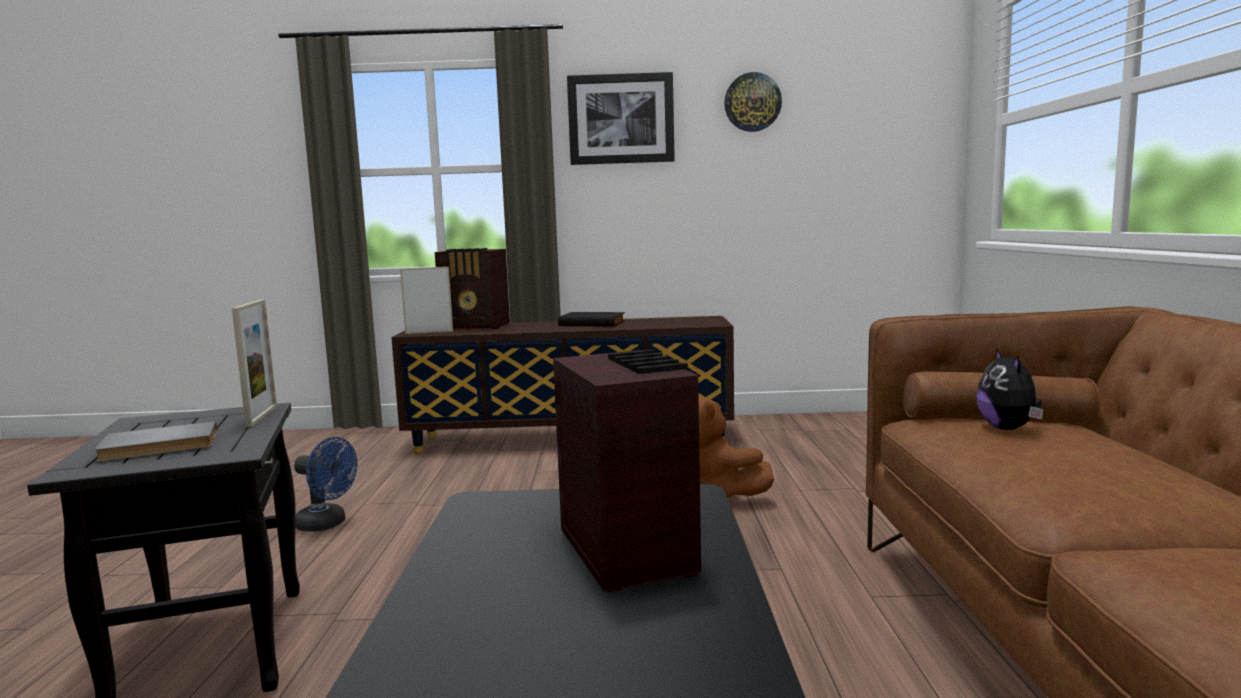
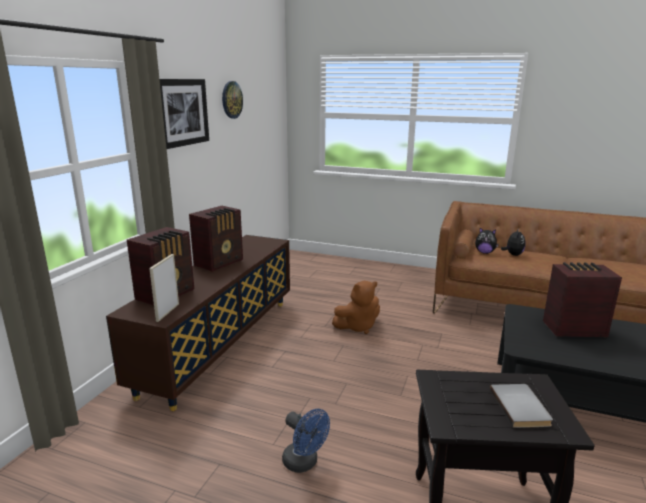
camera: 70 degrees left, 10 degrees up
(262, 416) = (454, 377): picture frame -> none
(327, 524) = (304, 463): blue fan -> blue fan turned 90 degrees clockwise
(593, 323) = (220, 263): black book -> radio
(1066, 452) = (513, 255): none -> plush toy

